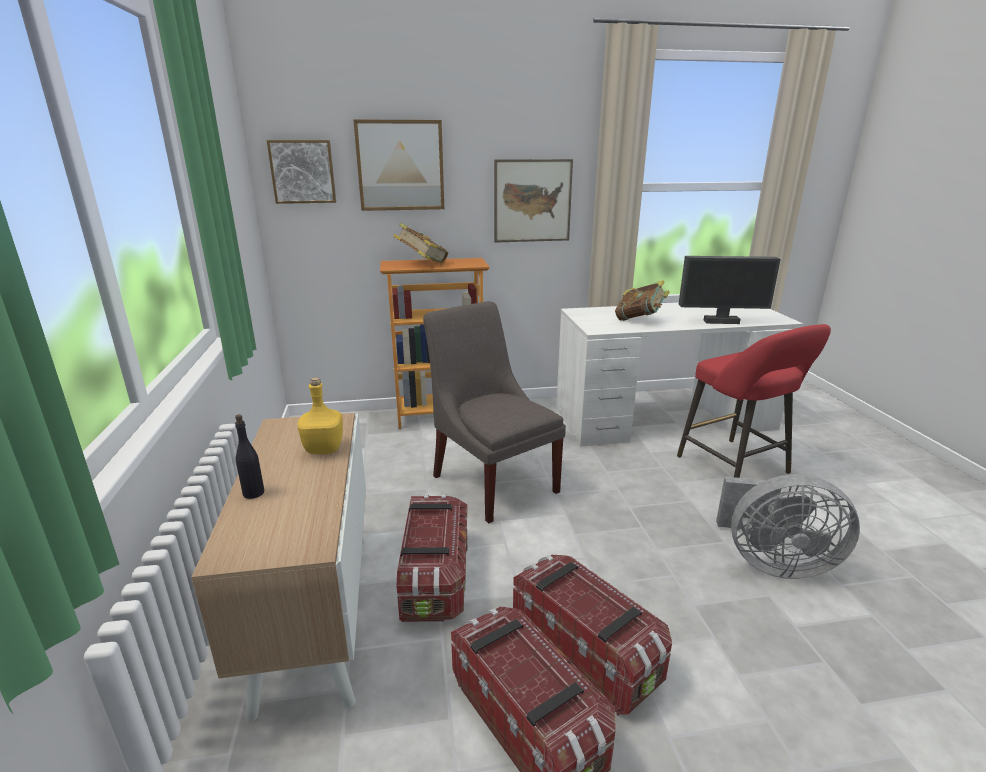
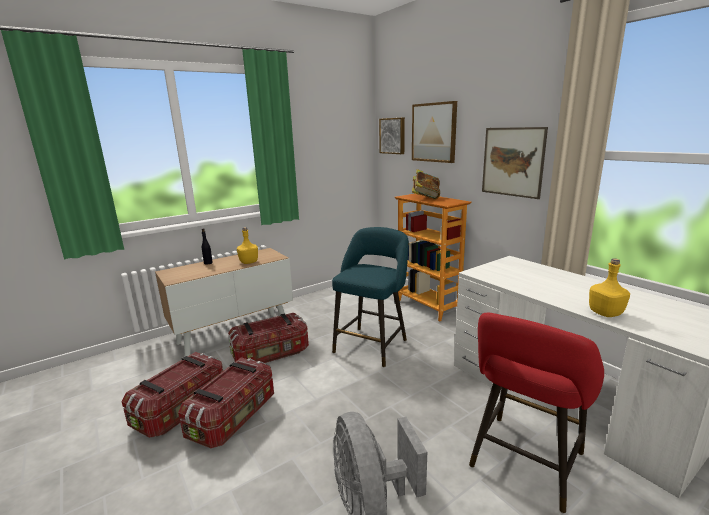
camera: 65 degrees right, 5 degrees down
(492, 480) = (372, 344): grey chair -> turquoise stool
(640, 320) = (533, 281): book -> none
(720, 321) = (606, 313): monitor -> yellow bottle

